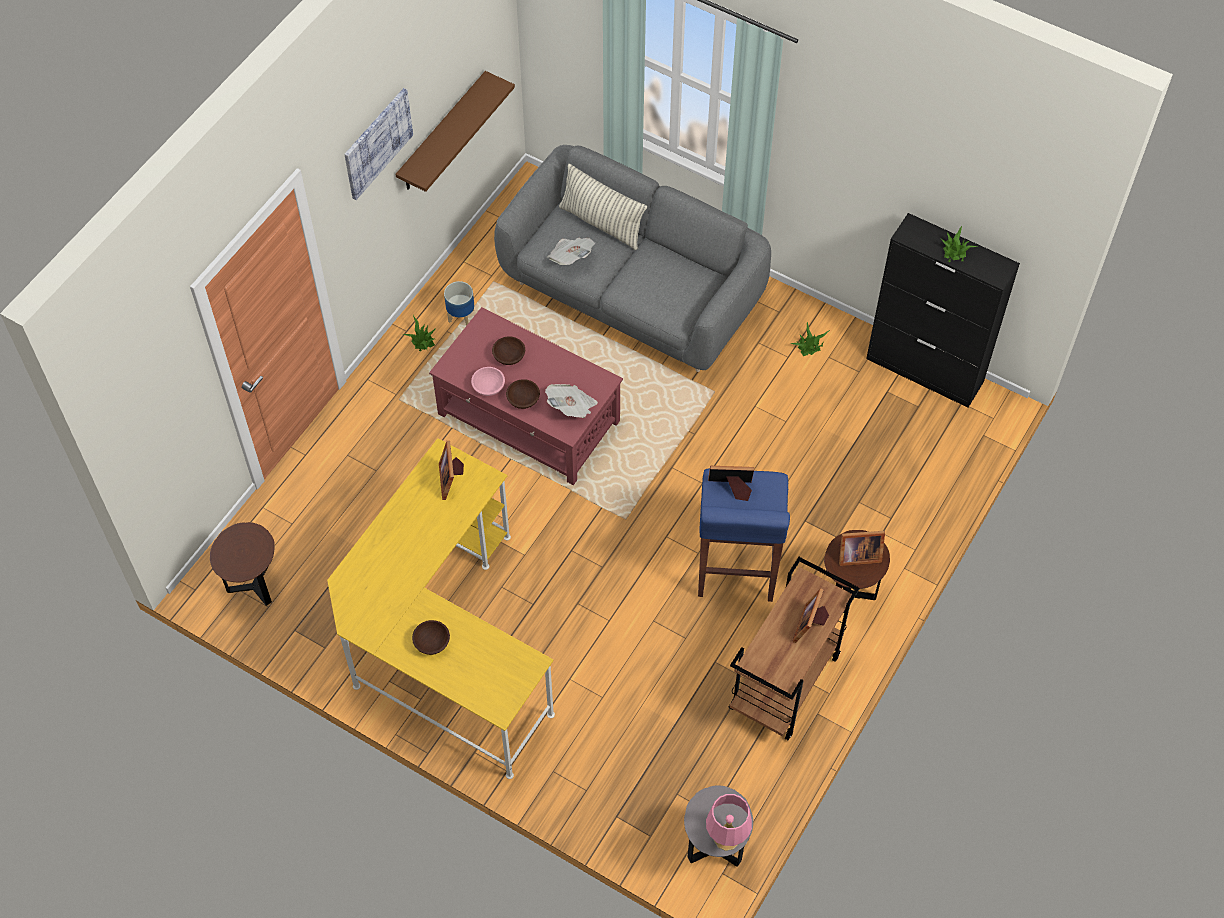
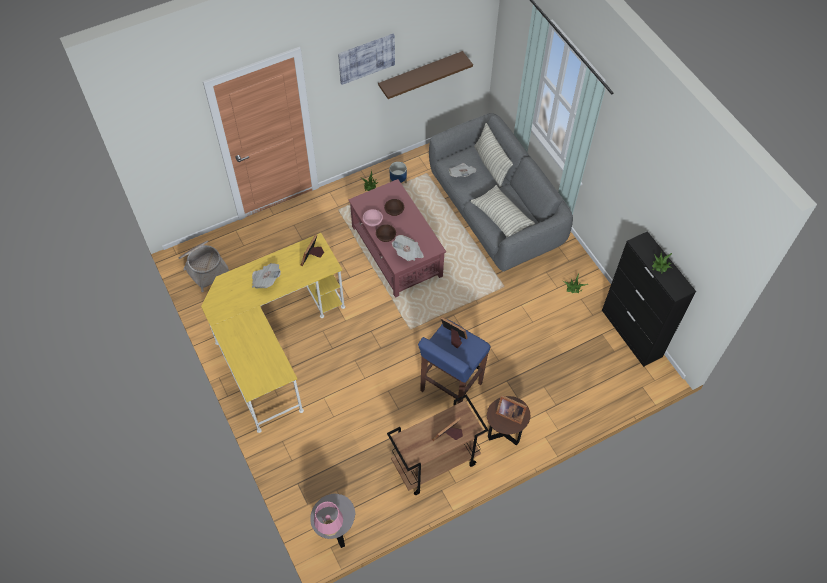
camera: 30 degrees right, 0 degrees up
(254, 586) = (204, 267): brown side table -> basket
(407, 547) = (266, 280): none -> newspaper
(432, 642) = (243, 336): brown bowl -> none
(668, 292) = (501, 217): none -> pillow

